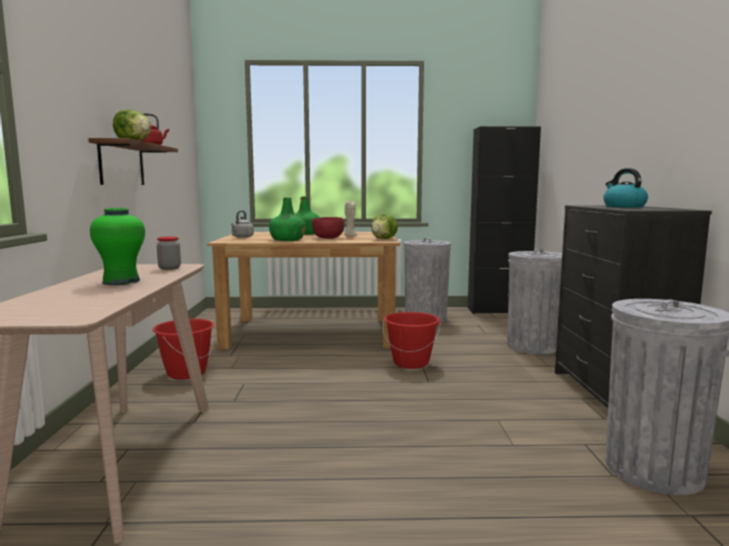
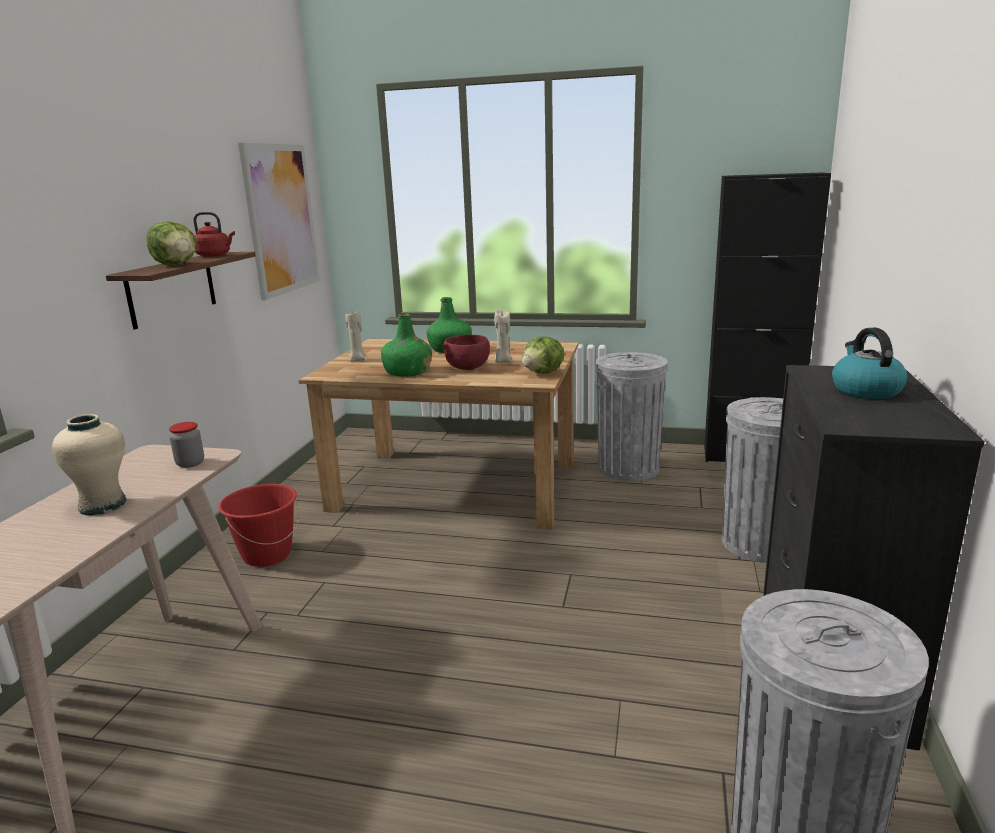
camera: 15 degrees right, 10 degrees up
(121, 282) = (103, 505): green vase -> beige vase
(178, 140) = (281, 219): none -> picture
(242, 237) = (358, 360): grey kettle -> beige candle
(411, 363) = (558, 564): red bucket -> none

